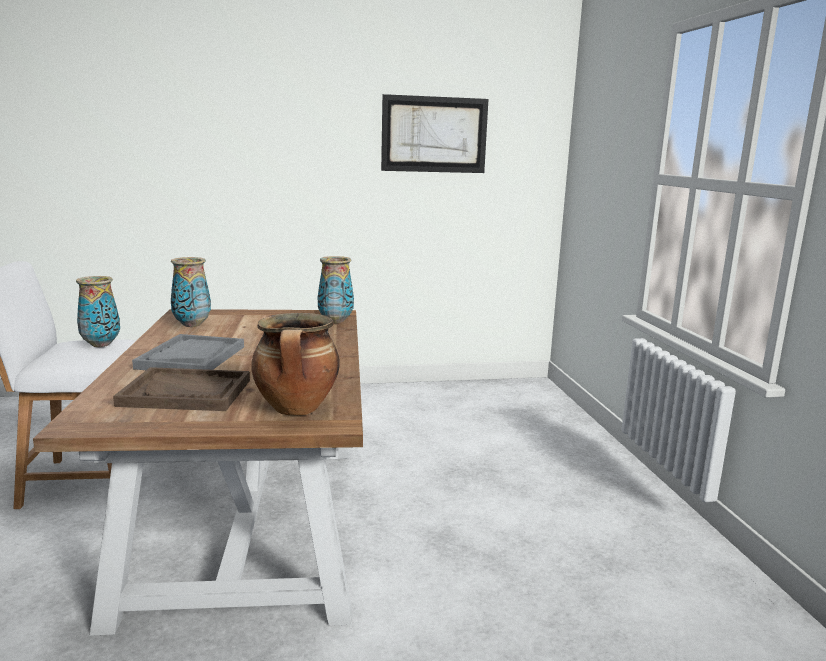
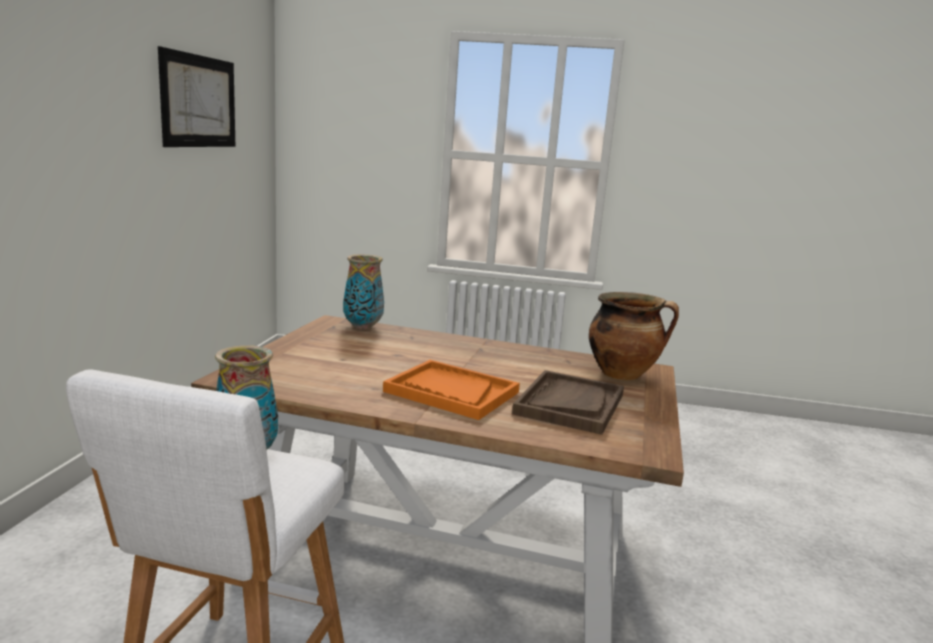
camera: 70 degrees left, 0 degrees up
(191, 357) = (451, 392): grey tray -> orange tray
(192, 325) = (305, 379): vase -> none

